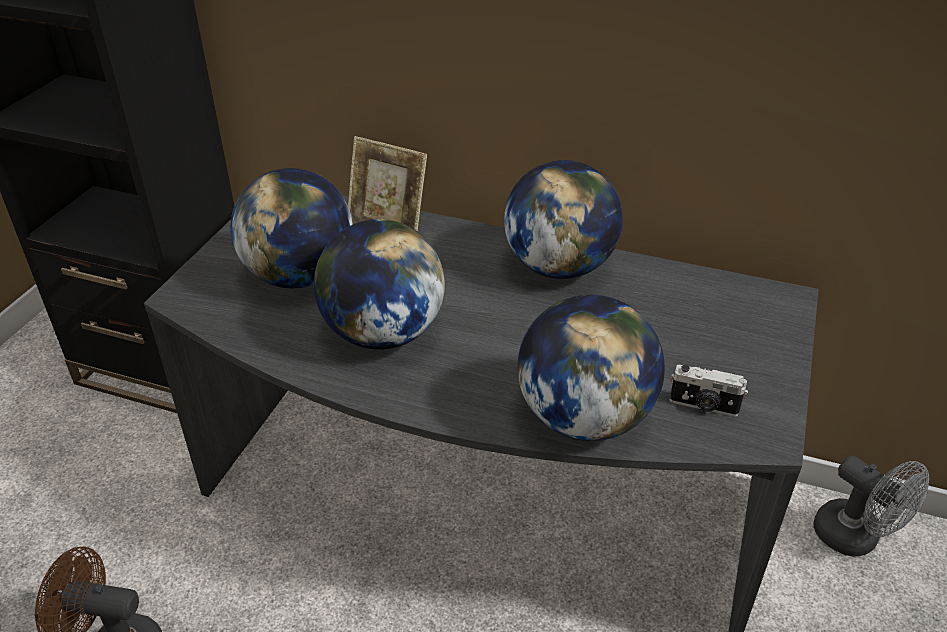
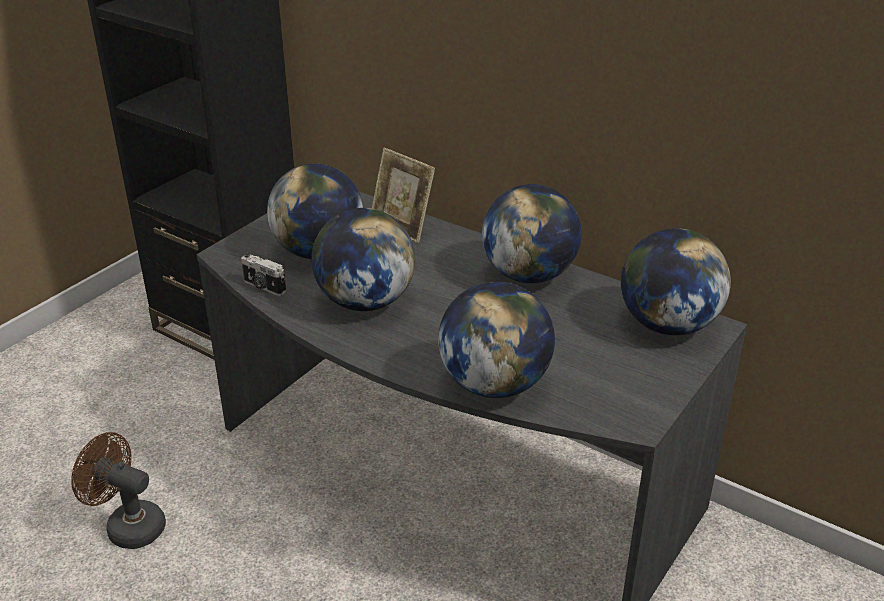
camera: 15 degrees right, 5 degrees down
(704, 406) = (596, 392): camera -> camera (264, 287)
(738, 304) = (667, 325): none -> globe
(855, 538) = (780, 571): grey fan -> none

